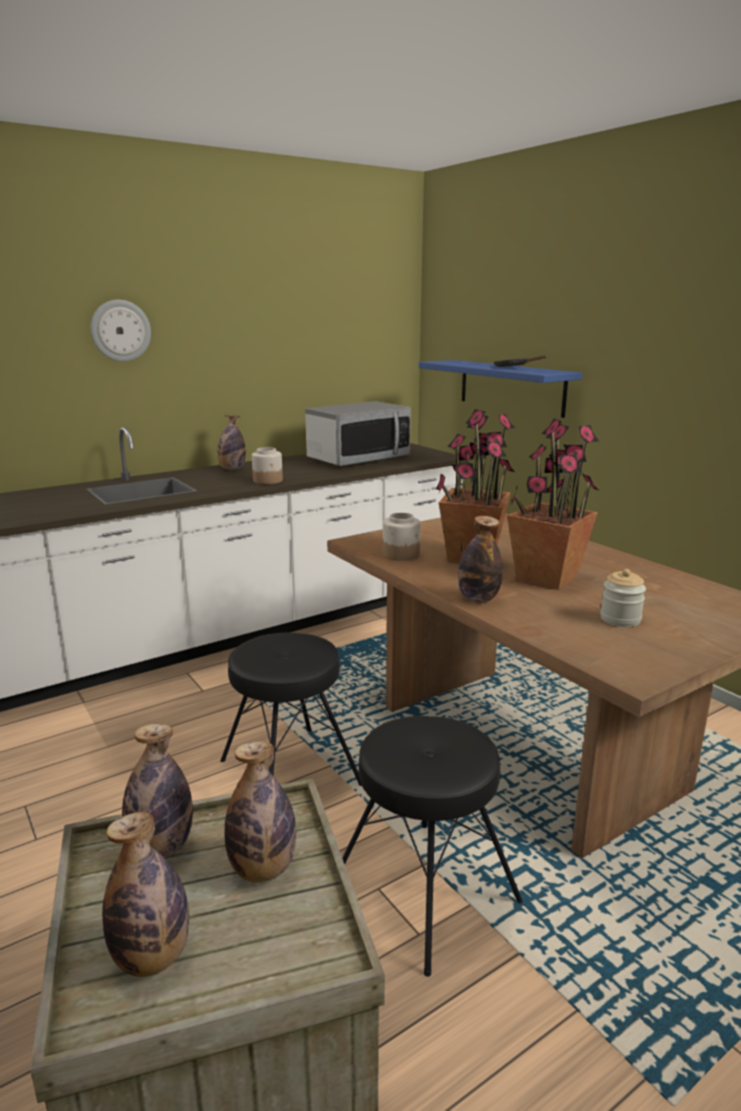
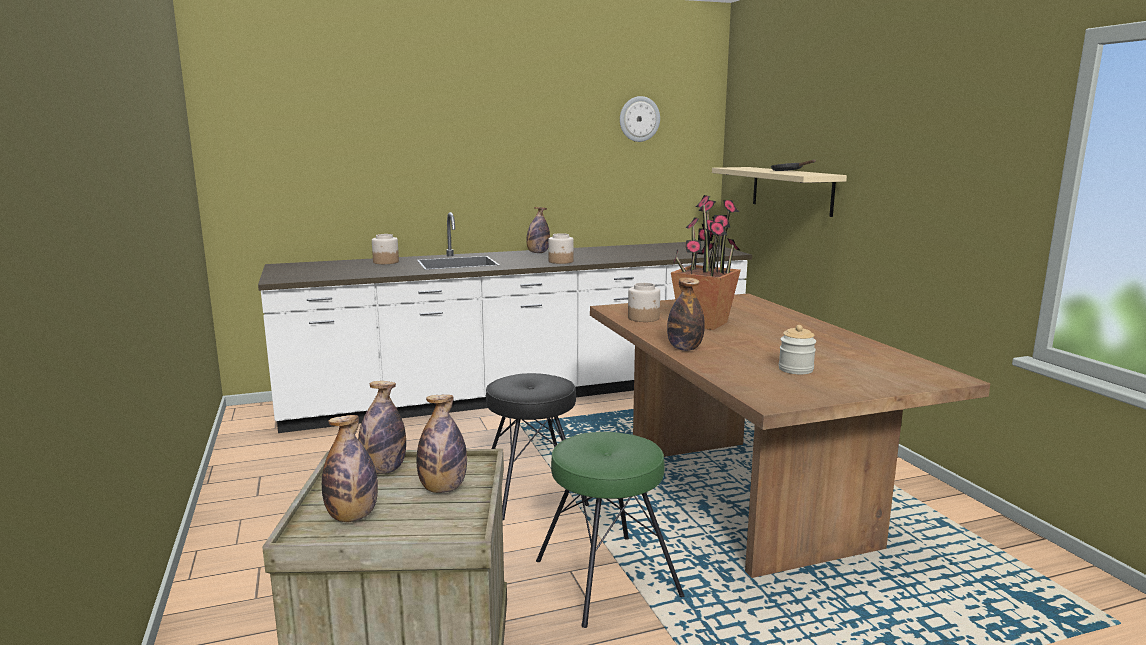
camera: 15 degrees right, 5 degrees down
(46, 495) = (385, 262): none -> jar
(120, 330) = (456, 136): wall clock -> wall clock (639, 119)
(358, 458) = (650, 251): microwave -> none
(424, 893) = (606, 579): black stool -> green stool
(511, 387) = (791, 190): blue shelf -> beige shelf
(547, 577) = (757, 340): potted plant -> none

